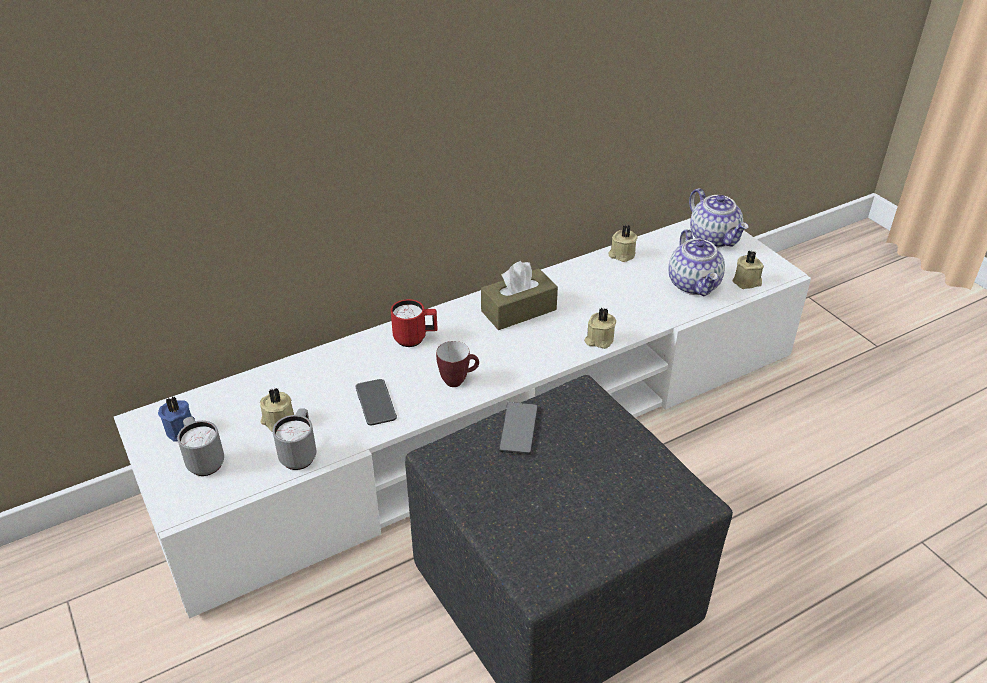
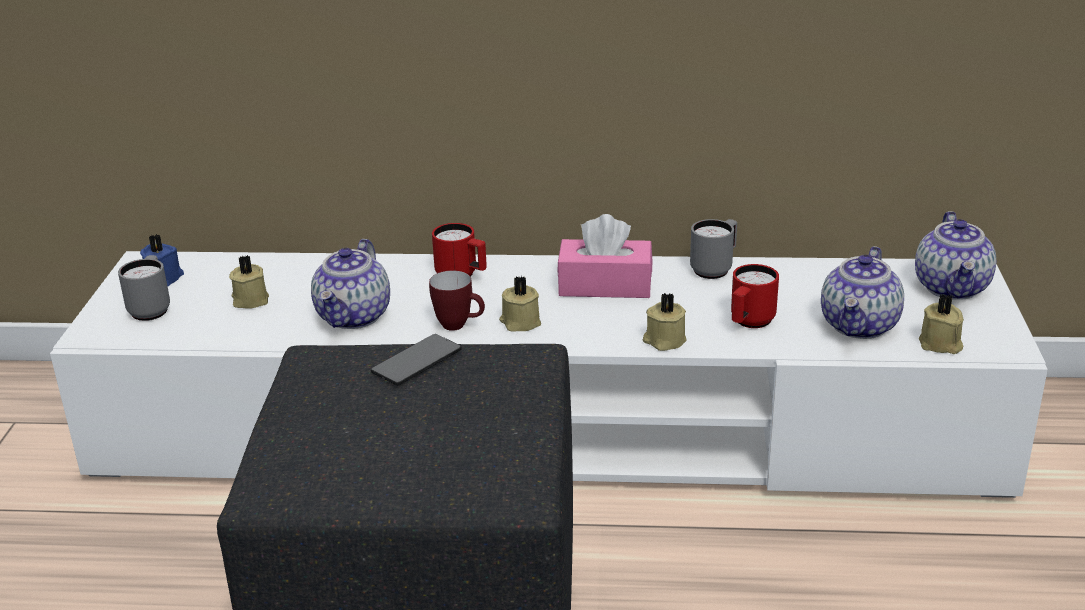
camera: 35 degrees right, 10 degrees down
(300, 454) = (235, 333): grey mug -> grey mug (715, 269)
(376, 403) = (354, 317): phone -> teapot
(518, 310) = (605, 285): brown tissue box -> pink tissue box
(621, 255) = (800, 270): beige candle -> beige candle (520, 322)
(633, 306) = (749, 323): none -> red mug

